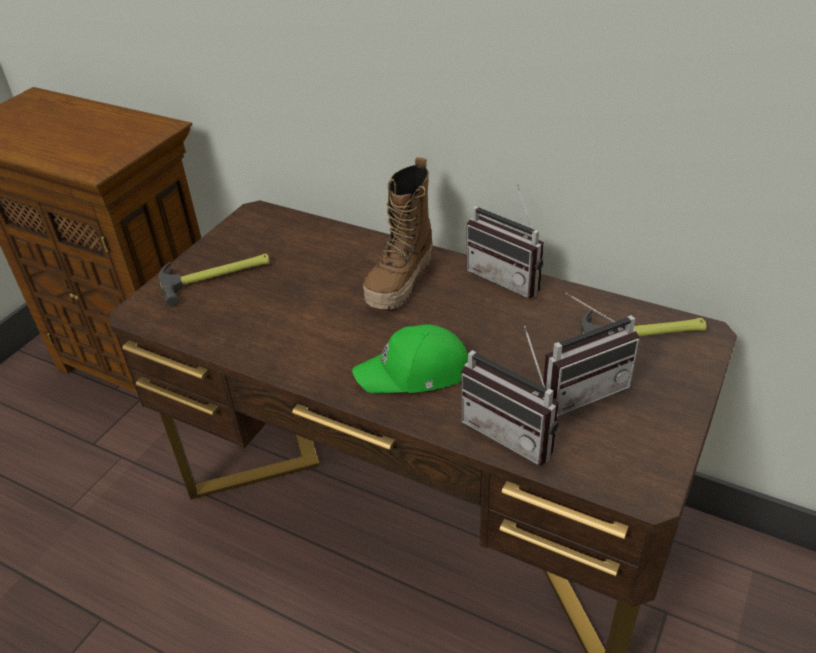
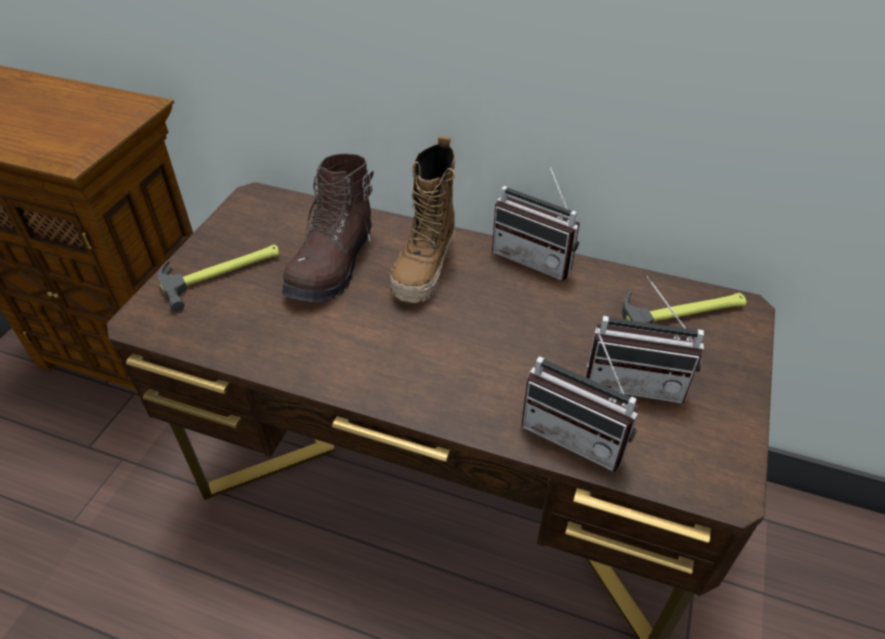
camera: 10 degrees left, 5 degrees up
(317, 274) = (334, 264): none -> brown boot
(414, 372) = (460, 373): green cap -> none
(580, 389) = (635, 380): radio -> radio turned 45 degrees clockwise

